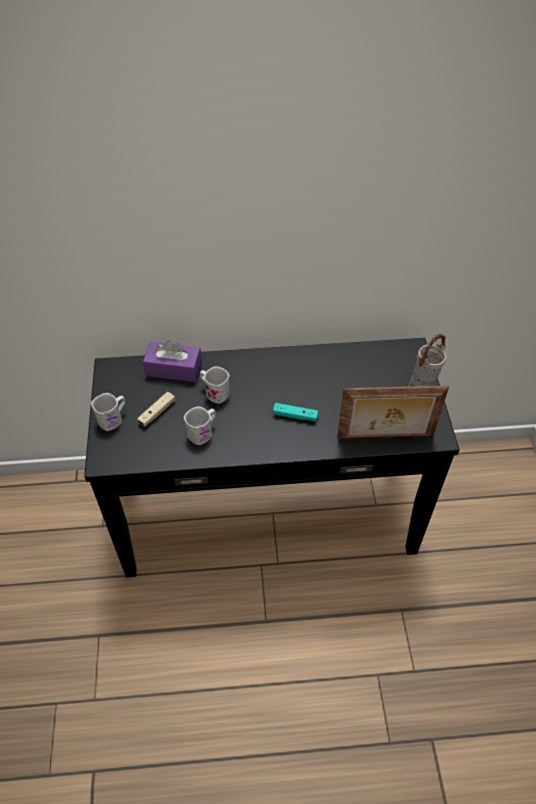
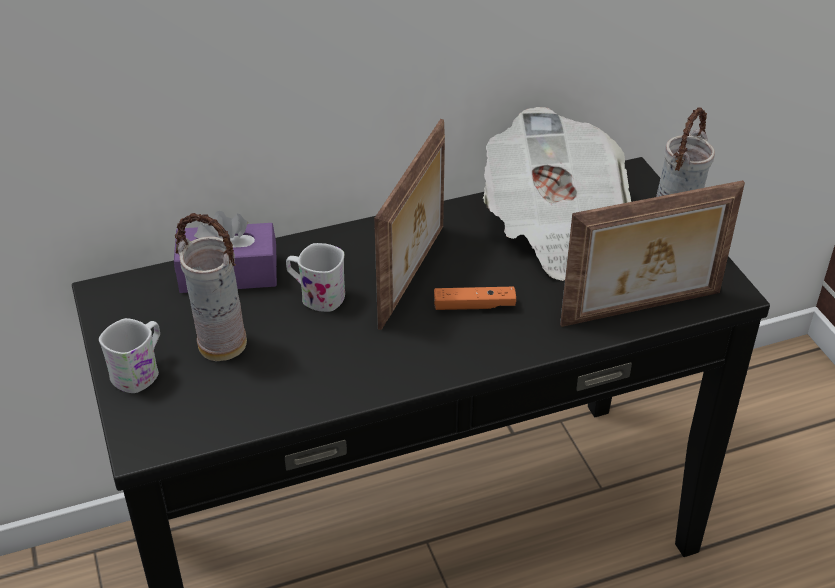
camera: 15 degrees left, 10 degrees down
(157, 412) = (221, 346): beige game controller -> vase
(203, 432) = (318, 361): white mug -> none
(269, 391) = (414, 276): none -> picture frame
(295, 416) = (474, 305): turquoise game controller -> orange game controller
(357, 375) = (556, 228): none -> newspaper

